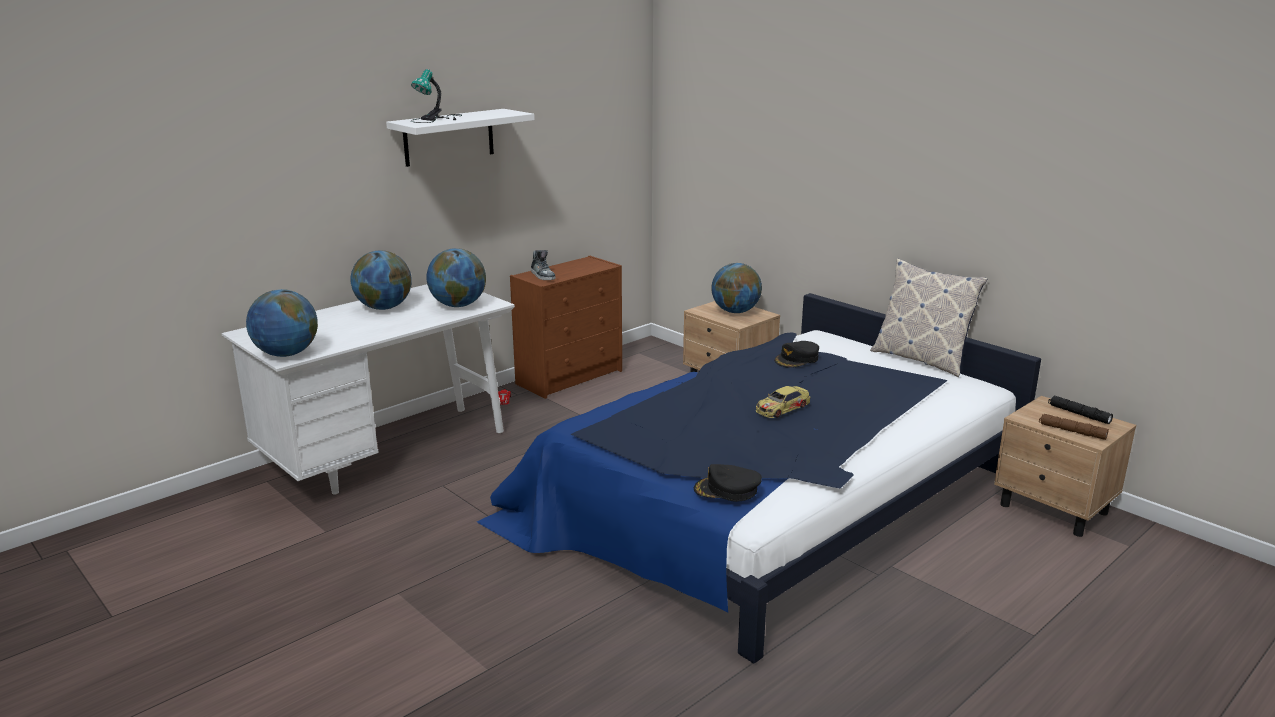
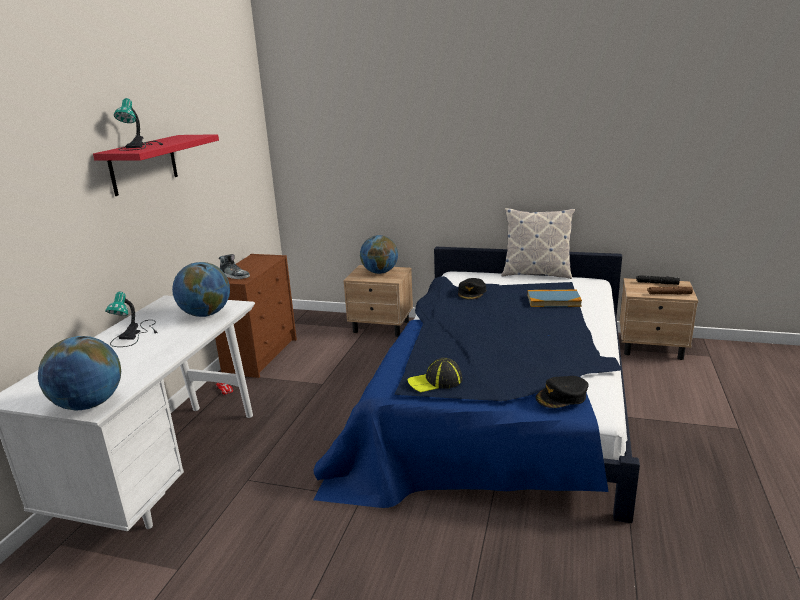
camera: 30 degrees left, 0 degrees up
(384, 308) = (136, 334): globe -> table lamp
(449, 137) = (143, 164): white shelf -> red shelf
(623, 435) = (435, 381): none -> cap
(782, 408) = (512, 327): toy car -> none
(884, 395) = (553, 300): none -> book

